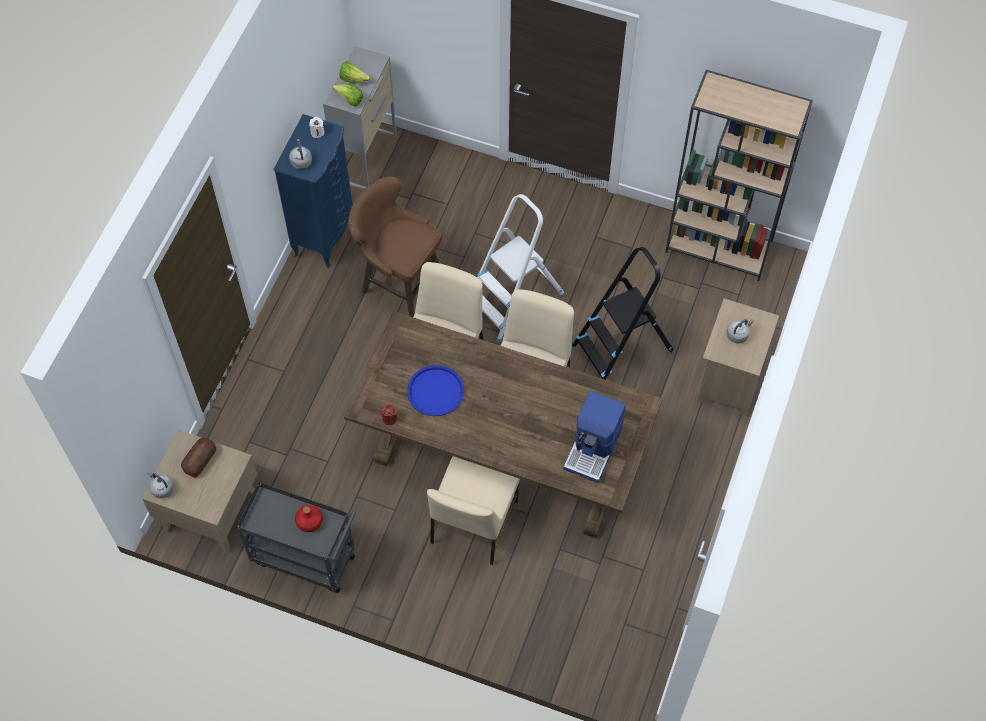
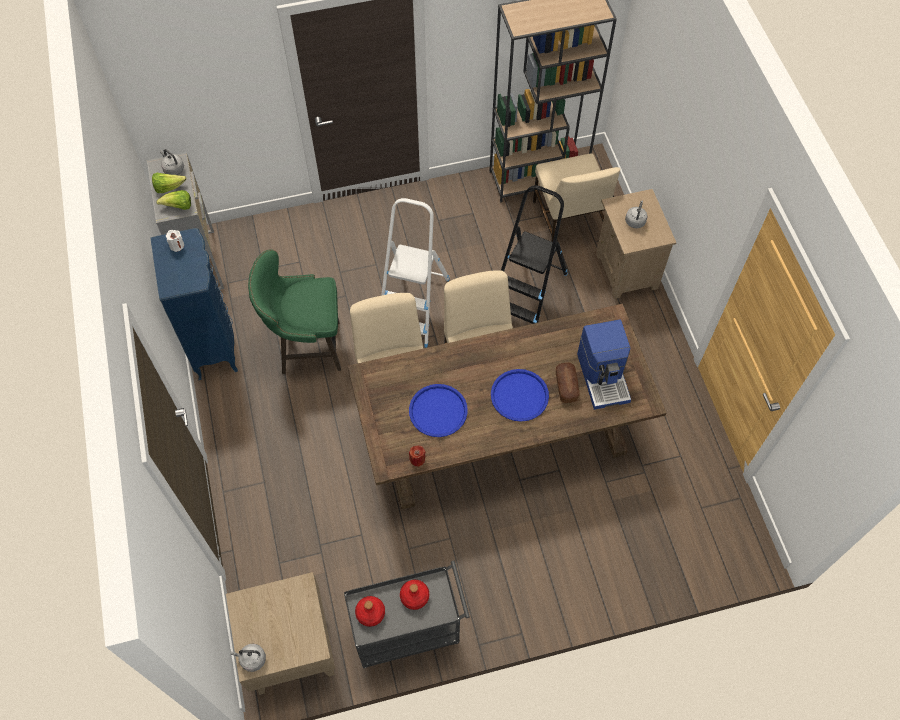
camera: 35 degrees left, 0 degrees up
(200, 460) = (268, 609): bread -> bread (566, 386)
(268, 511) = (370, 612): none -> red bottle
(301, 161) = (180, 278): grey kettle -> grey kettle (173, 169)
(398, 282) = (307, 347): brown stool -> green stool
(473, 523) = (522, 506): beige chair -> beige chair (568, 221)
(511, 420) = (519, 395): none -> blue tray

